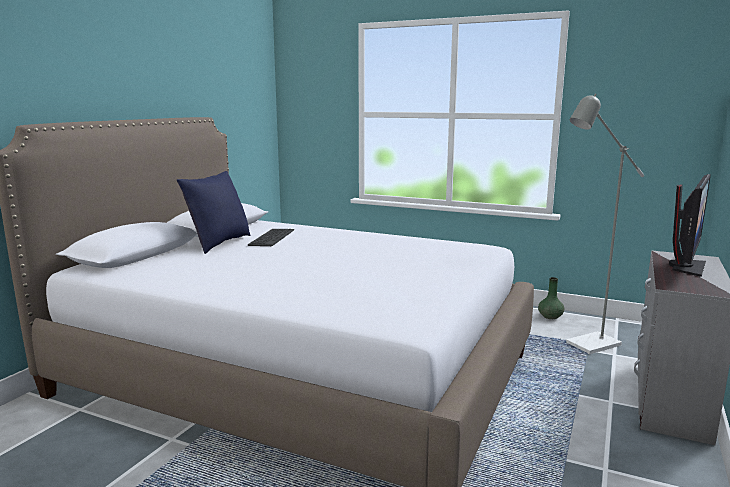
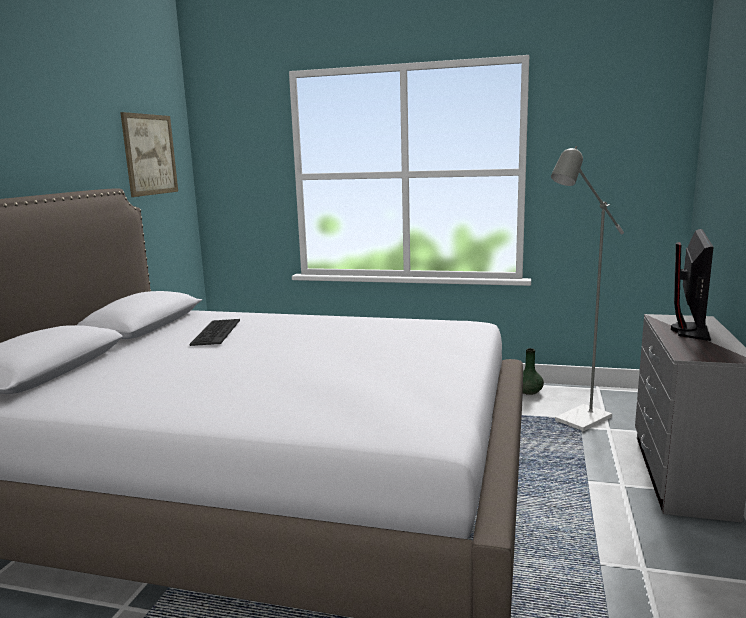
camera: 10 degrees left, 0 degrees up
(218, 243) = (151, 346): blue pillow -> none
(239, 91) = (150, 154): none -> picture

